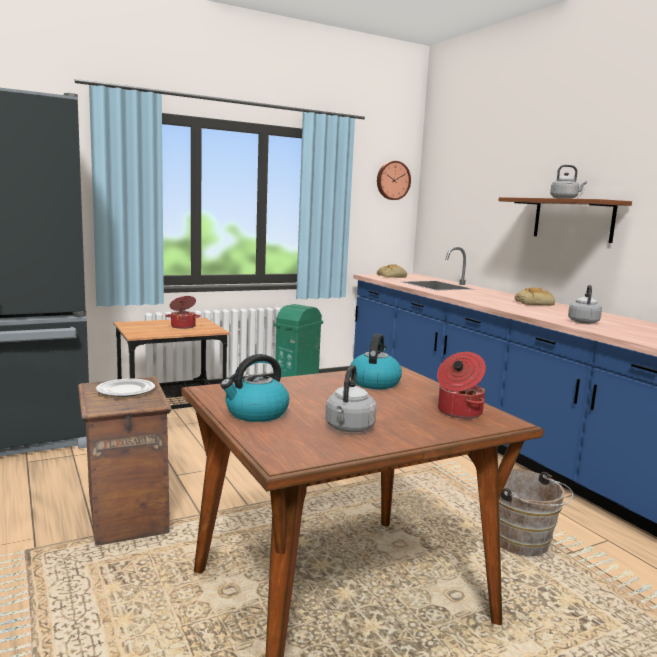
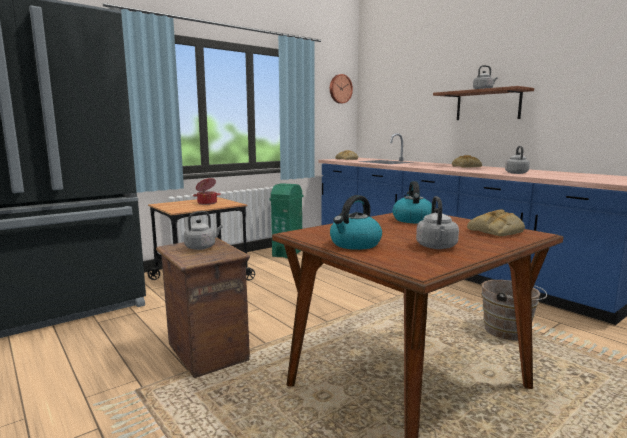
camera: 10 degrees left, 0 degrees up
(126, 390) = (202, 247): plate -> grey kettle
(458, 412) = (495, 231): cooking pot -> bread

